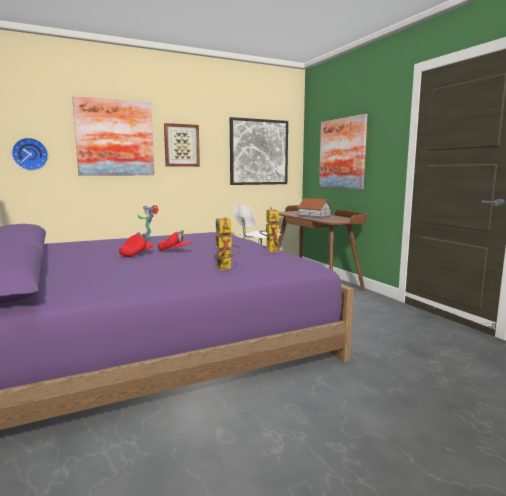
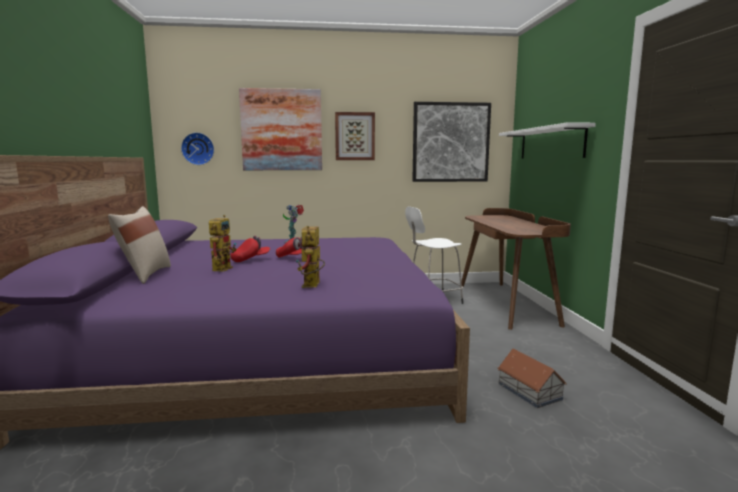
camera: 20 degrees right, 0 degrees up
(50, 273) = (144, 275): none -> beige pillow
(270, 249) = (399, 265): toy robot -> toy robot (223, 268)
(314, 217) = (505, 224): toy house -> toy house (529, 391)
(342, 153) = (550, 143): picture -> white shelf

